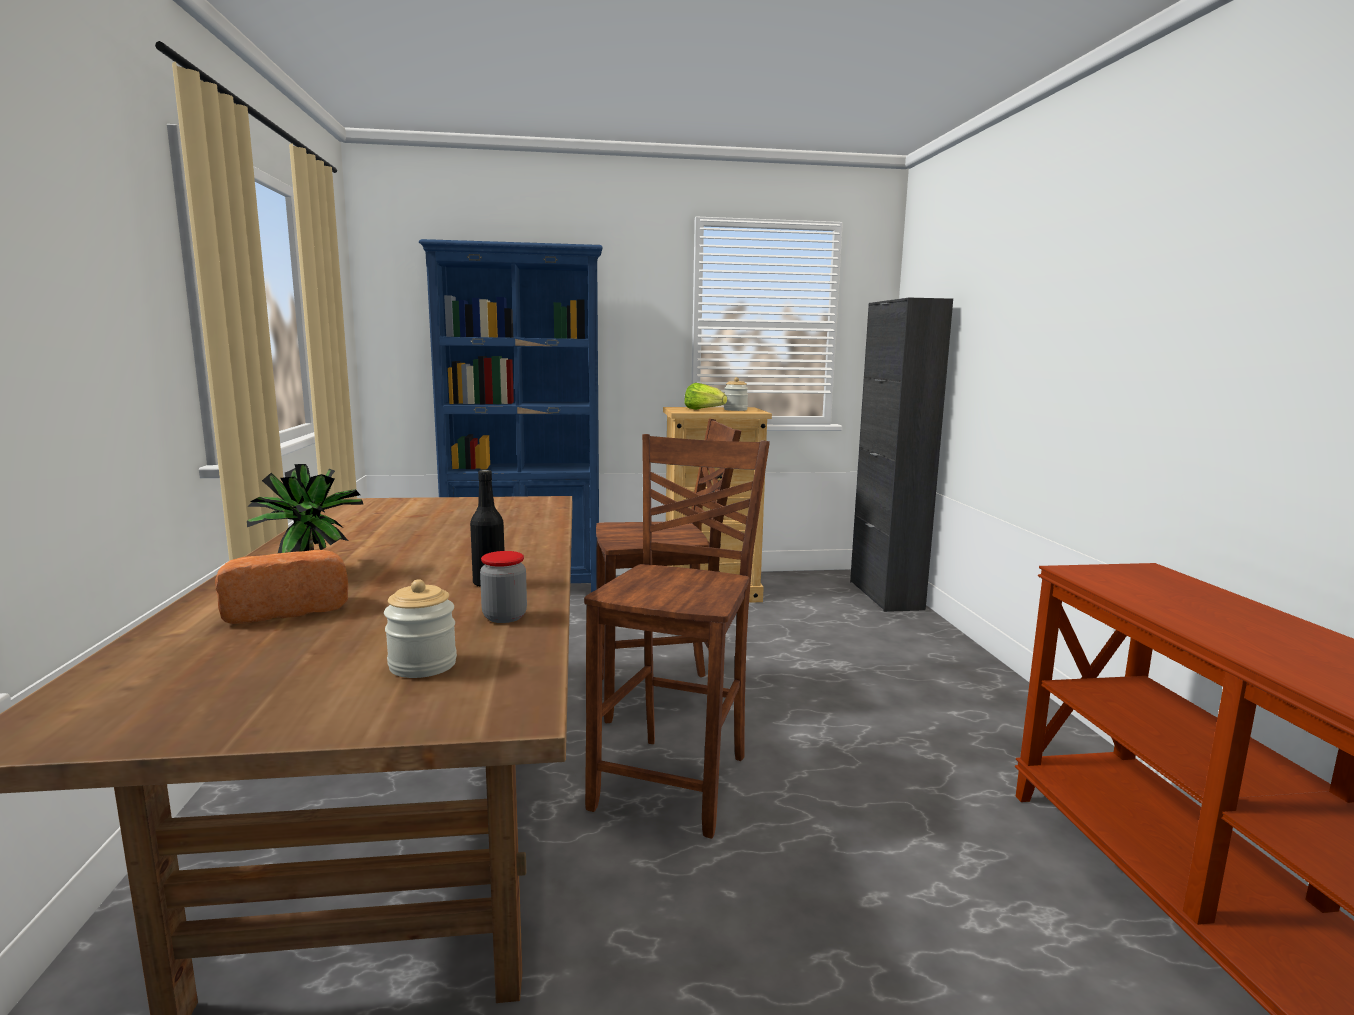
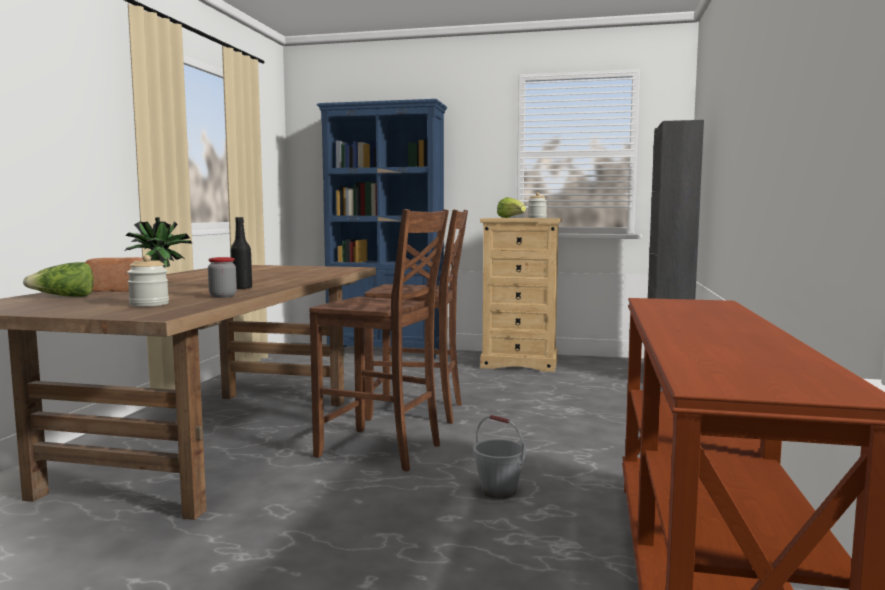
camera: 20 degrees right, 5 degrees down
(207, 653) = (64, 297): none -> lettuce
(676, 781) = (381, 451): brown chair -> brown chair turned 75 degrees clockwise
(885, 830) = (498, 491): none -> grey bucket

